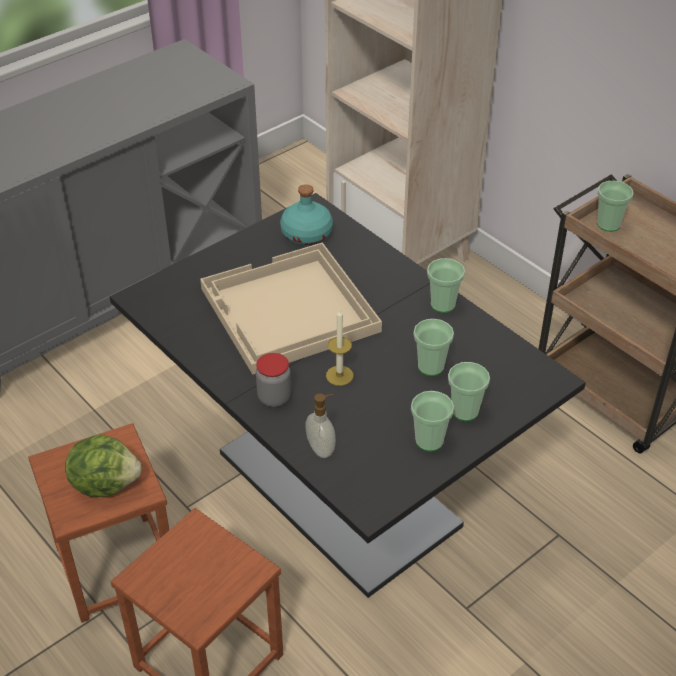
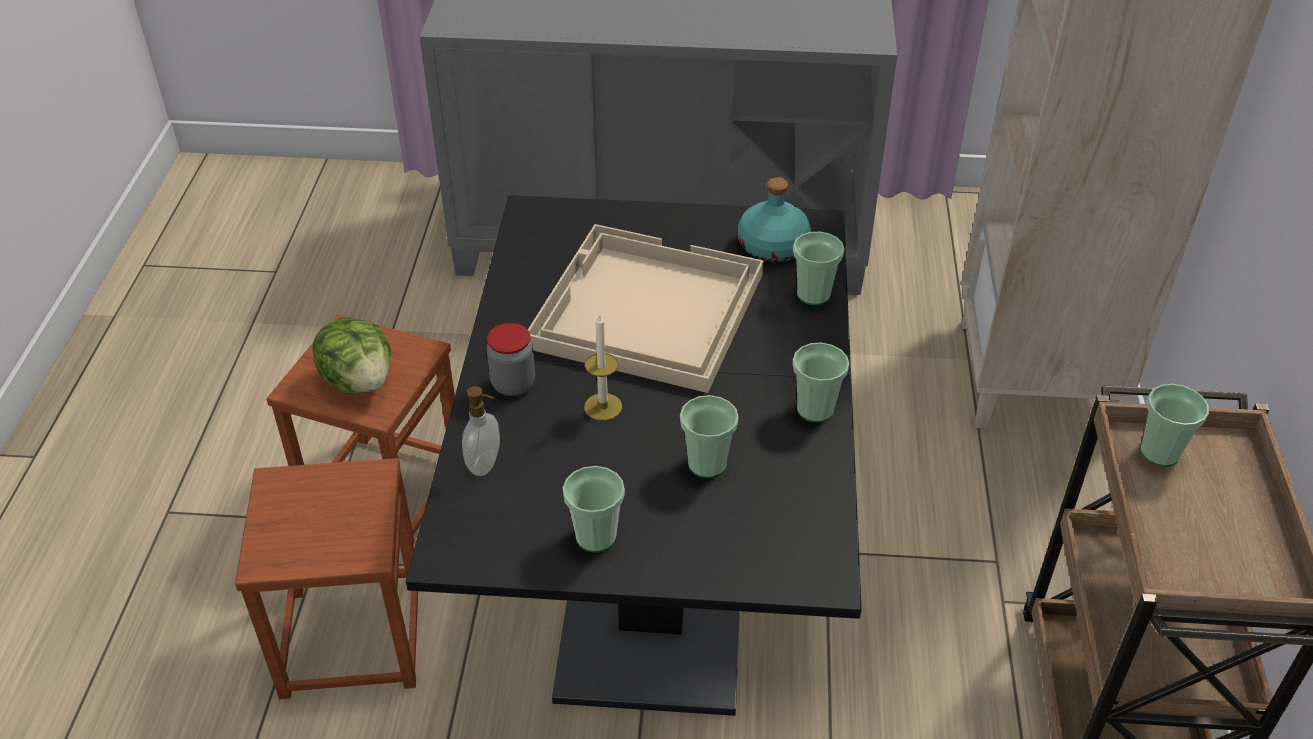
camera: 45 degrees right, 0 degrees up
(465, 411) = (676, 535): cup -> cup (813, 294)

